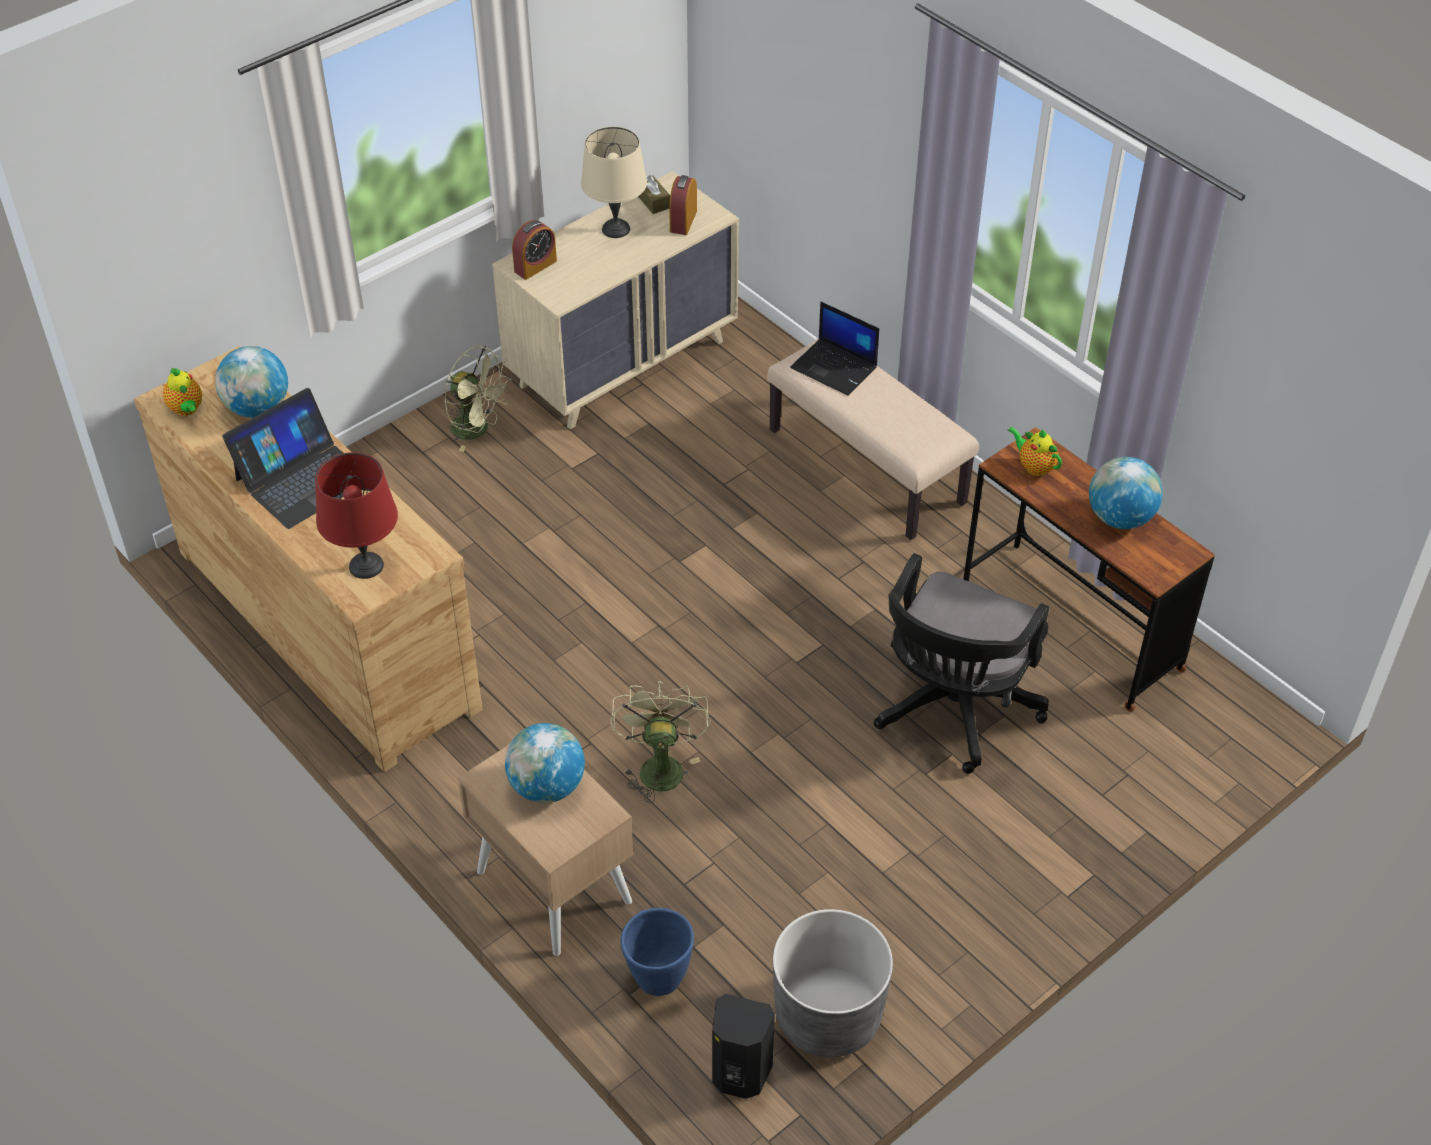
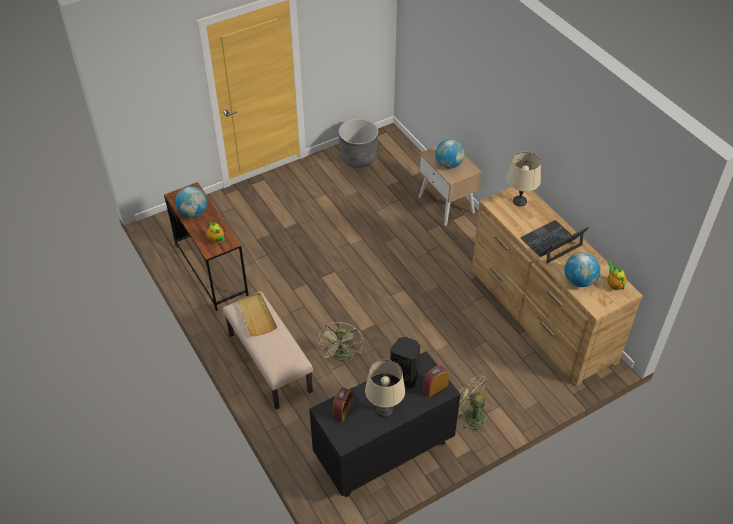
camera: 170 degrees left, 0 degrees up
(366, 565) = (519, 201): red table lamp -> beige table lamp
(623, 362) = (383, 452): beige dresser -> black dresser
(653, 201) = (358, 430): brown tissue box -> none
(658, 978) = (413, 174): blue planter -> none
(659, 765) = (400, 239): green fan -> green fan (342, 357)
(739, 1075) = (391, 147): black speaker -> black speaker (405, 377)
(835, 368) = (278, 352): laptop -> none
(902, 422) = (256, 315): none -> beige tray
(952, 710) = (277, 244): black office chair -> none

